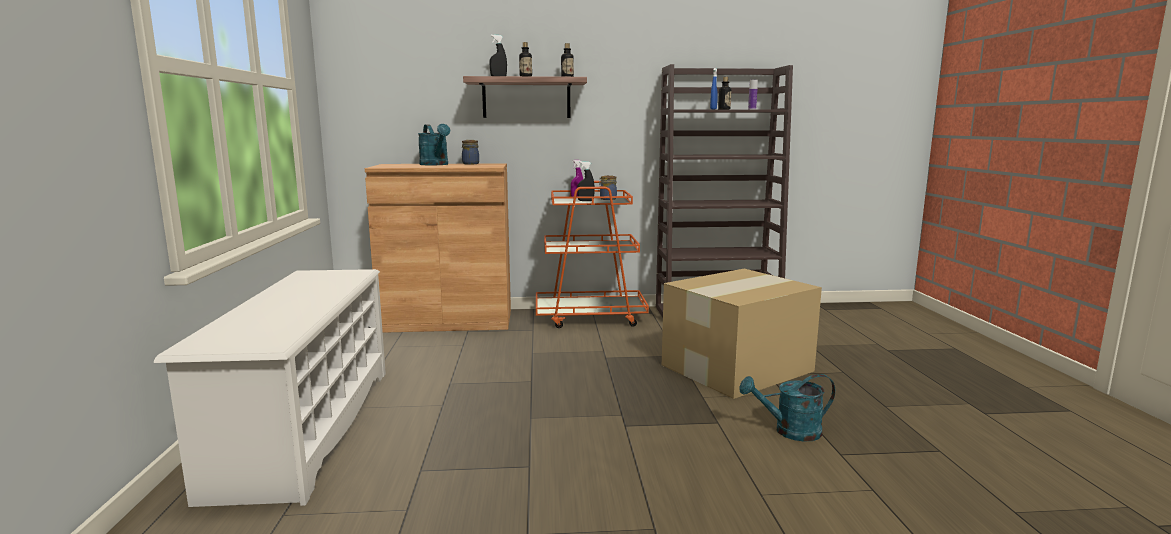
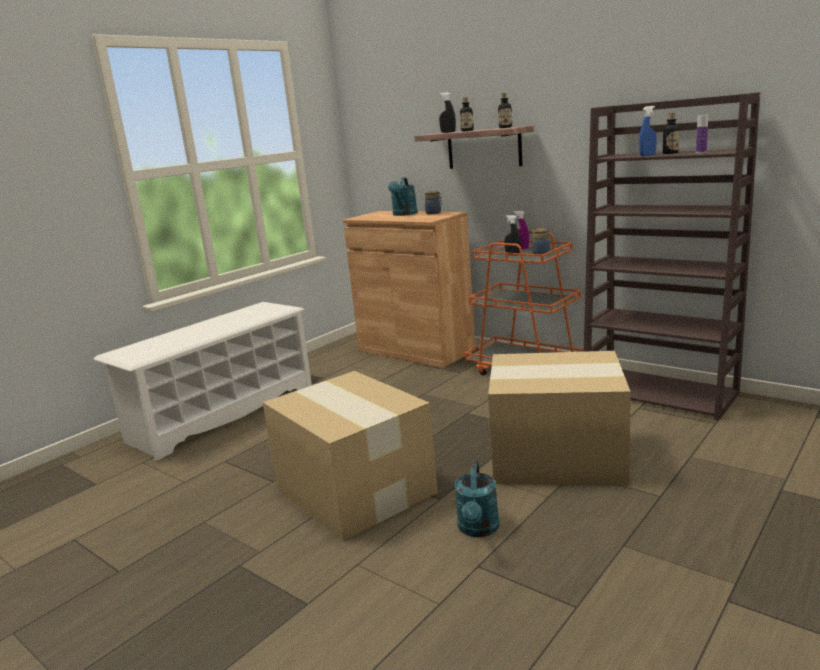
camera: 45 degrees right, 5 degrees up
(630, 441) = (355, 489): none -> cardboard box
(789, 431) = (478, 529): turquoise watering can -> turquoise watering can turned 120 degrees counterclockwise

